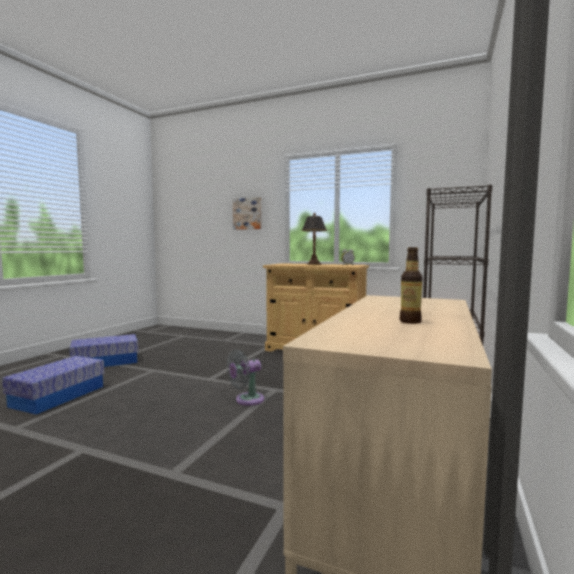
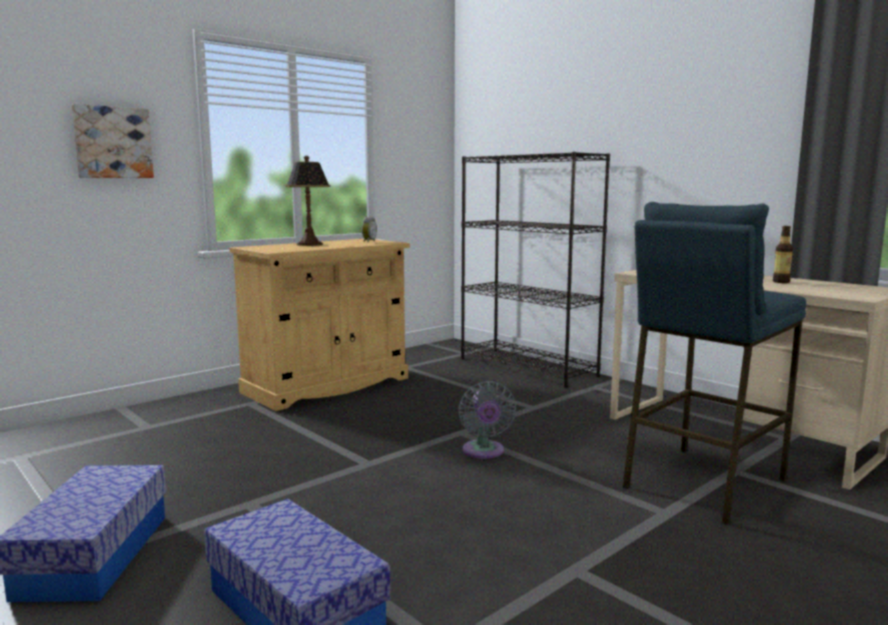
camera: 65 degrees left, 5 degrees up
(241, 488) = (702, 483): none -> blue stool

